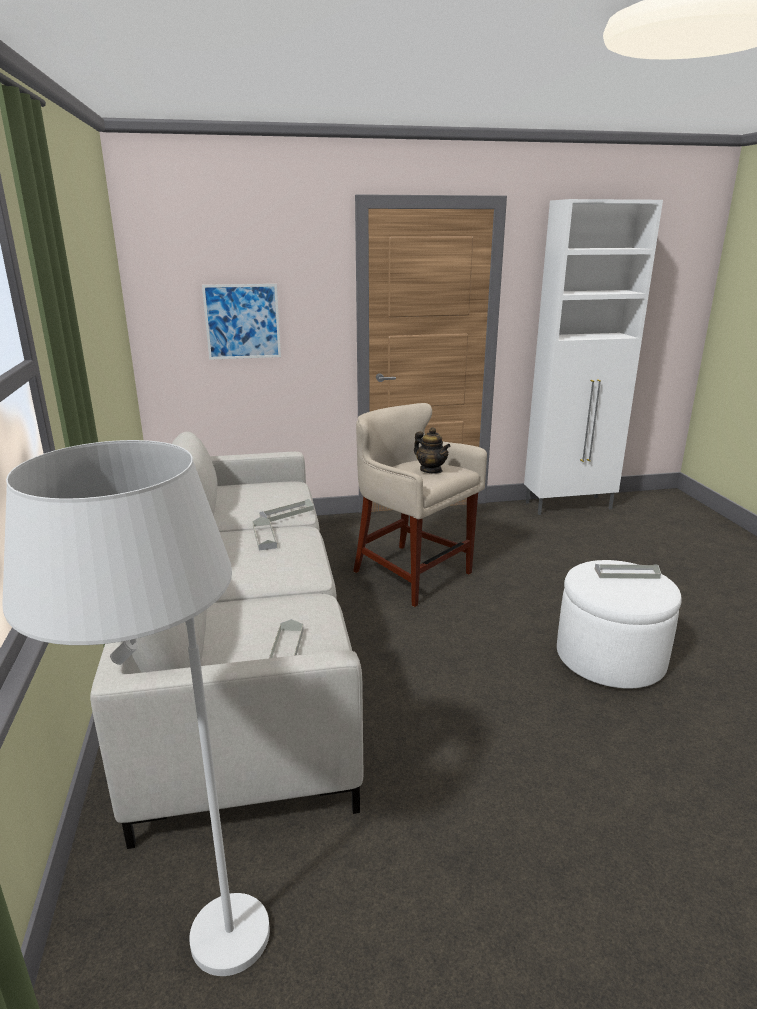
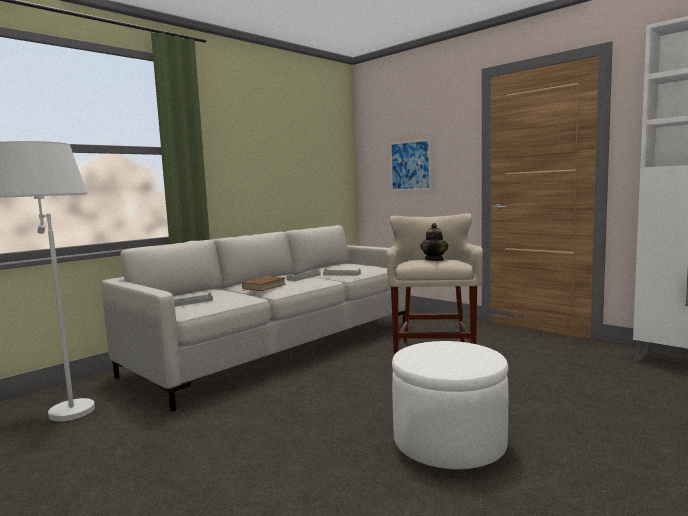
camera: 55 degrees right, 15 degrees down
(273, 574) = (264, 286): none -> brown book
(626, 573) = (466, 352): grey tray -> none

